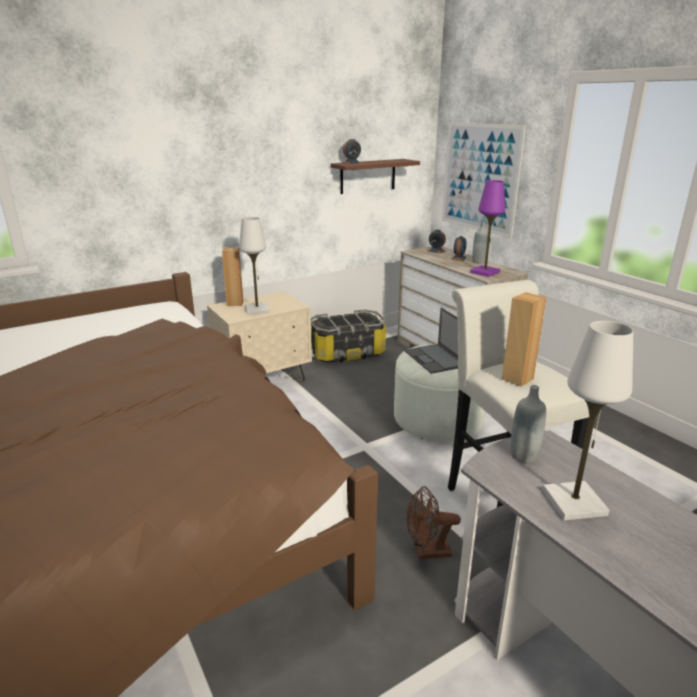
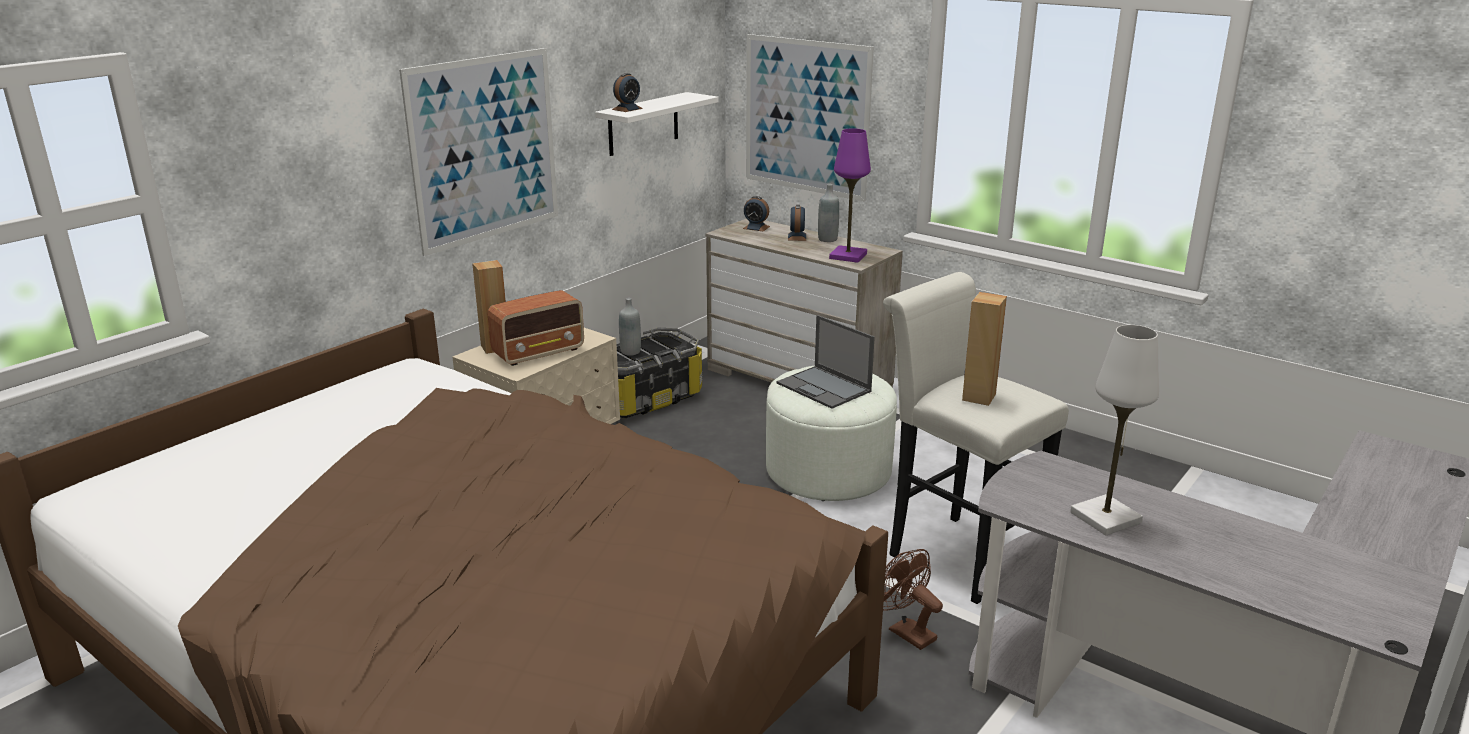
camera: 20 degrees left, 0 degrees up
(245, 177) = (485, 149): none -> picture
(257, 309) = (540, 352): white table lamp -> radio
(368, 176) = (643, 124): brown shelf -> white shelf
(427, 552) = (906, 632): brown fan -> brown fan turned 75 degrees clockwise
(523, 456) = (1032, 482): grey bottle -> grey bottle (630, 352)

